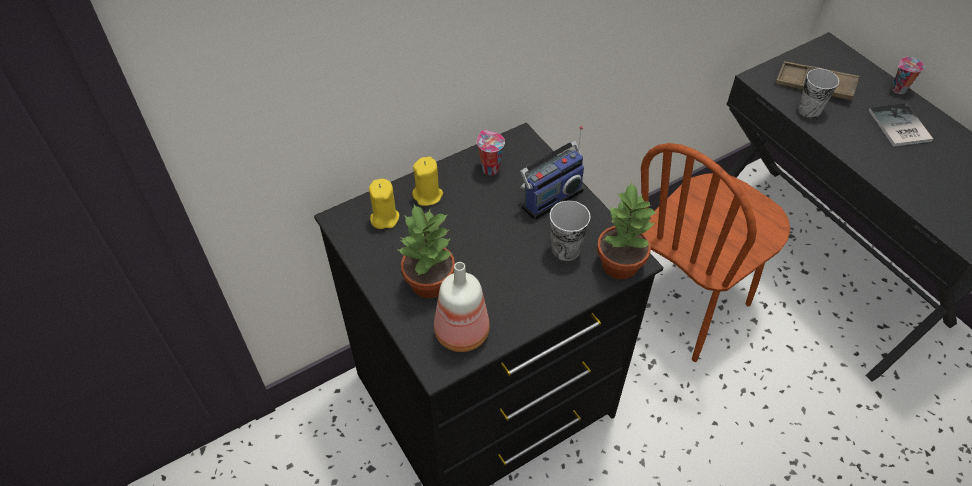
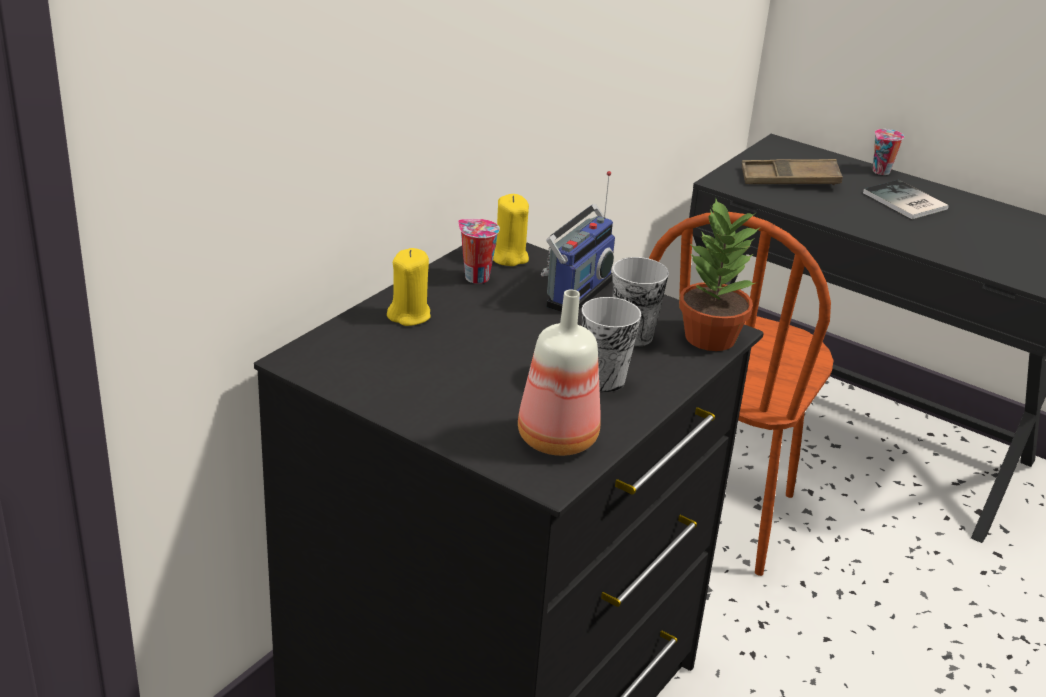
camera: 25 degrees left, 20 degrees down
(384, 218) = (363, 347): yellow candle -> yellow candle (509, 257)
(429, 284) = (476, 400): potted plant -> none
(809, 110) = (799, 202): cup -> cup (603, 380)

